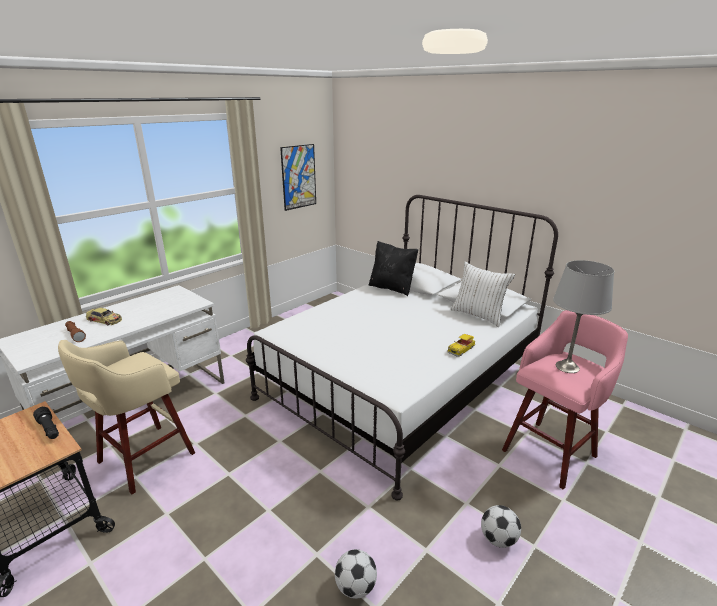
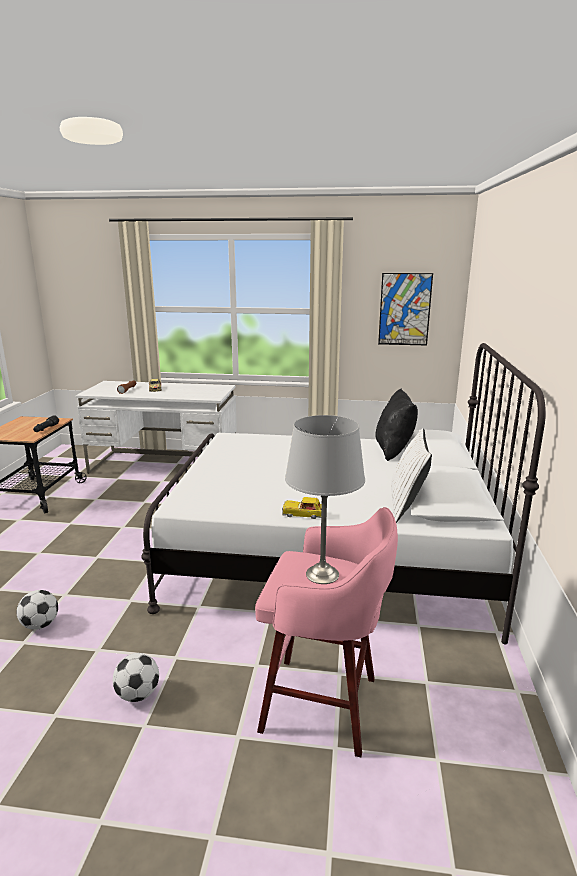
camera: 55 degrees right, 5 degrees down
(143, 459) = (113, 493): beige stool -> none

